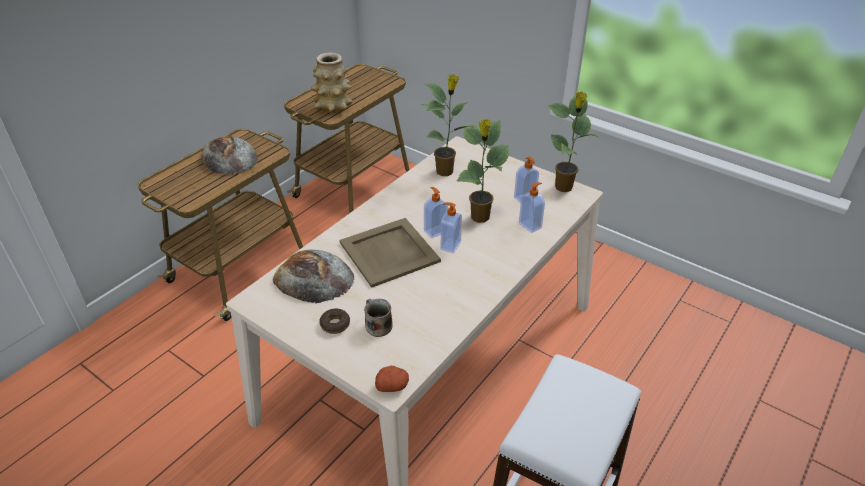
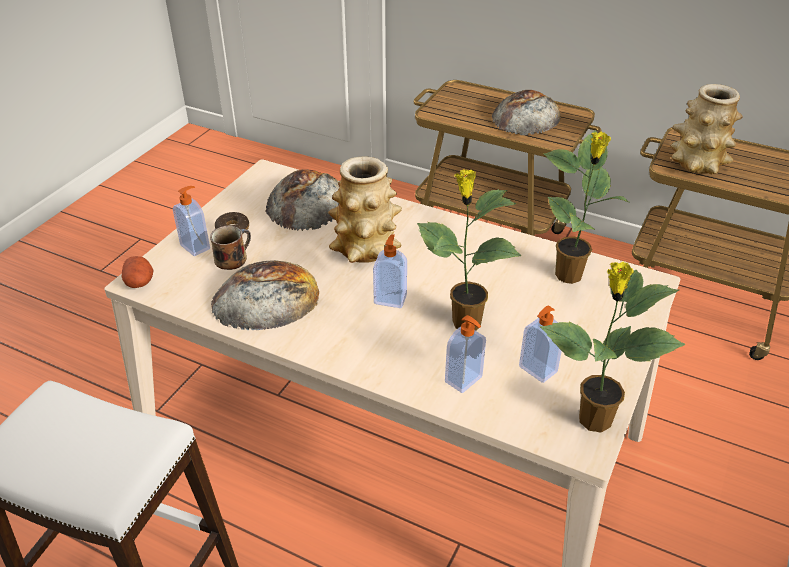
camera: 80 degrees right, 0 degrees up
(389, 251) = (365, 249): beige tray -> vase
(433, 307) = (266, 297): none -> bread
(435, 231) = (418, 282): soap dispenser -> soap dispenser (196, 246)

